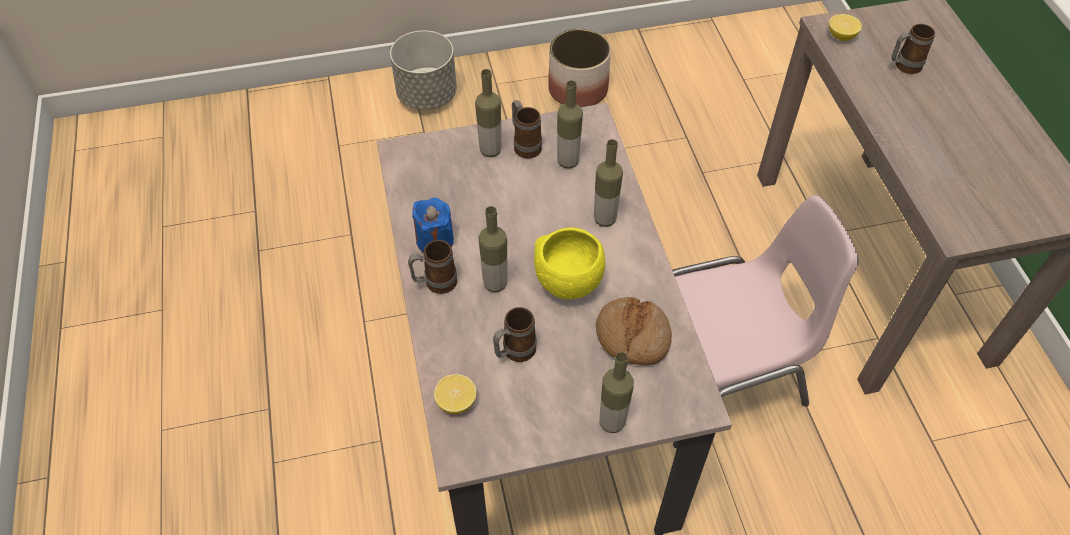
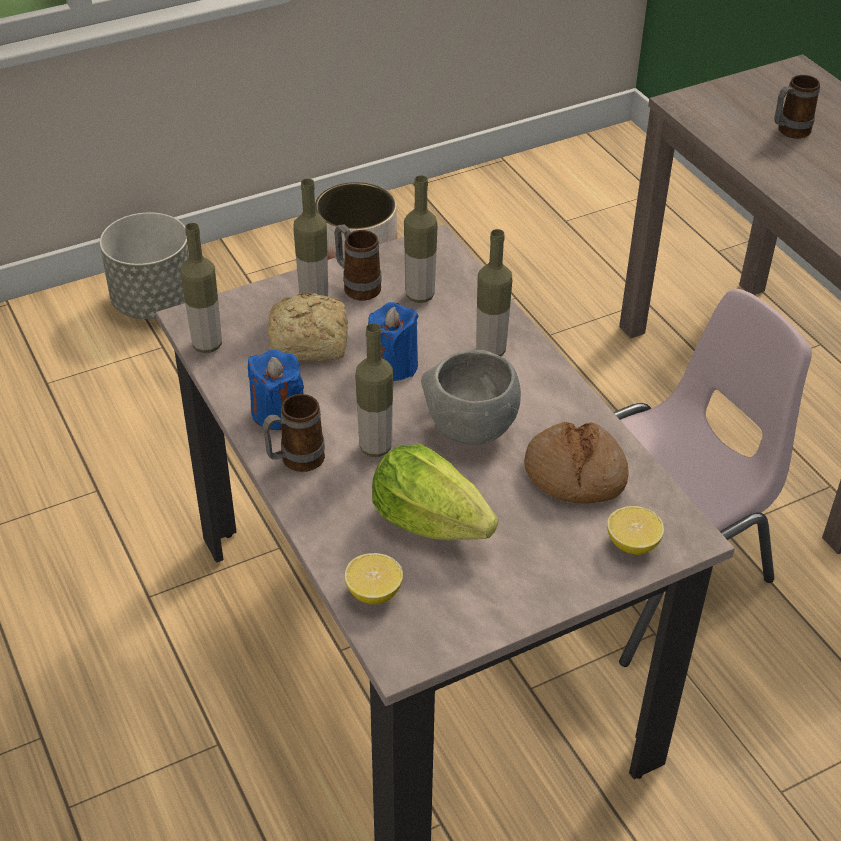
camera: 15 degrees left, 10 degrees down
(477, 187) = (312, 342): none -> bread
(514, 352) = (429, 521): mug -> lettuce
(529, 217) = (393, 365): none -> blue candle
(568, 283) = (470, 430): yellow bowl -> grey bowl
(612, 422) = (585, 575): bottle -> bottle (207, 344)
(841, 36) = (704, 111): lemon -> lemon (632, 544)

